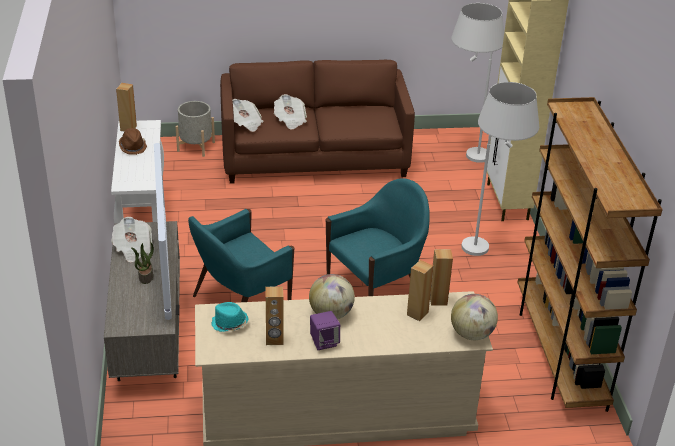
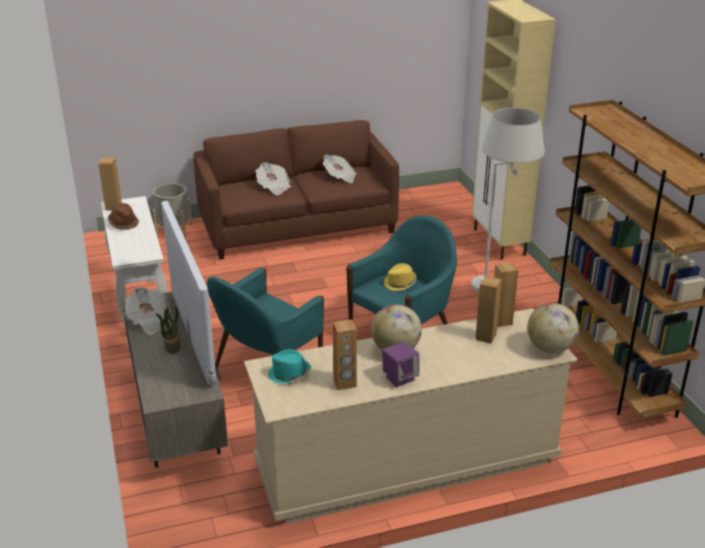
camera: 10 degrees left, 5 degrees down
(246, 123) = (229, 195): newspaper -> newspaper (340, 177)
(377, 240) = (400, 283): none -> yellow hat
(464, 156) = (442, 208): white floor lamp -> none

